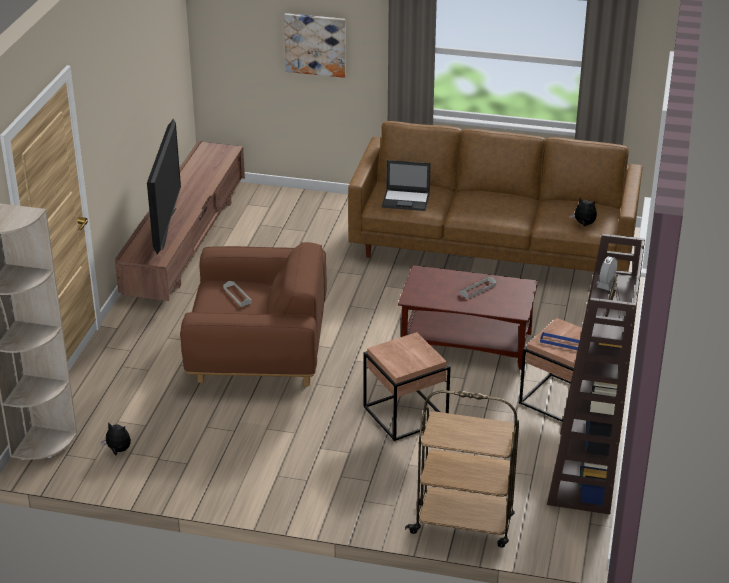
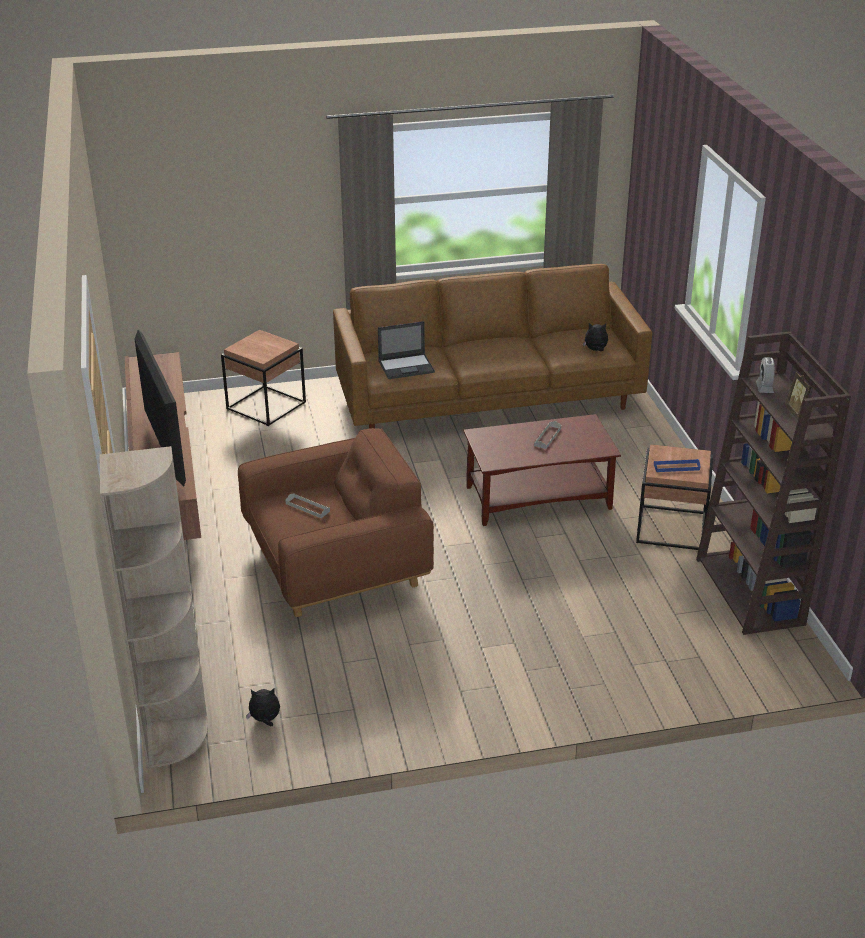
camera: 25 degrees left, 0 degrees up
(315, 44) = (254, 219): picture -> none
(404, 414) = (537, 586): brown side table -> brown side table (265, 406)
(463, 526) = (685, 682): brown cart -> none

